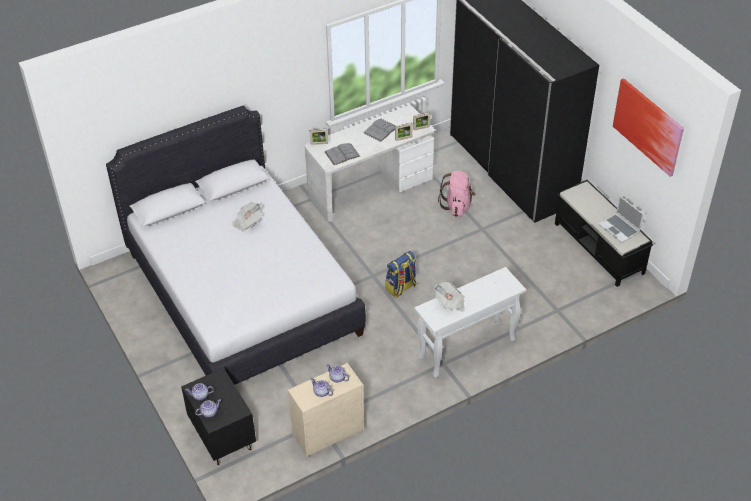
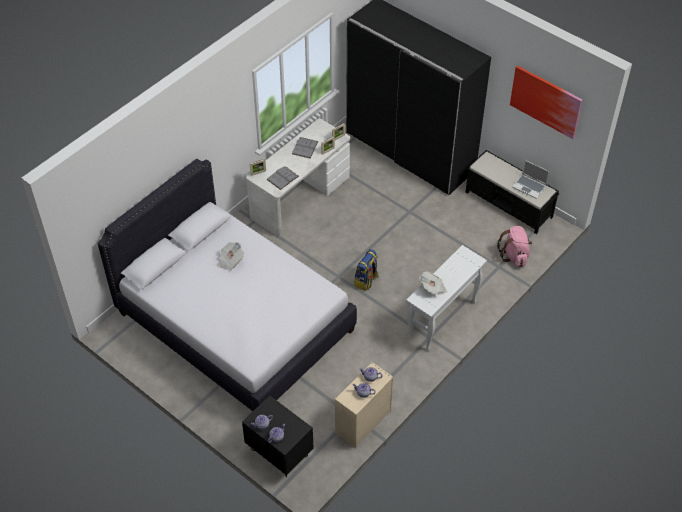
camera: 20 degrees left, 5 degrees up
(457, 206) = (380, 196): pink backpack -> pink backpack (514, 255)

